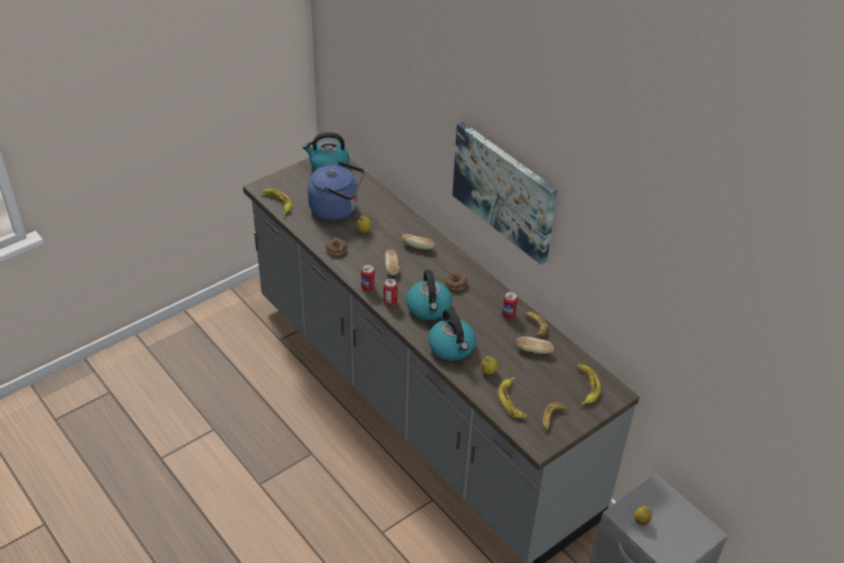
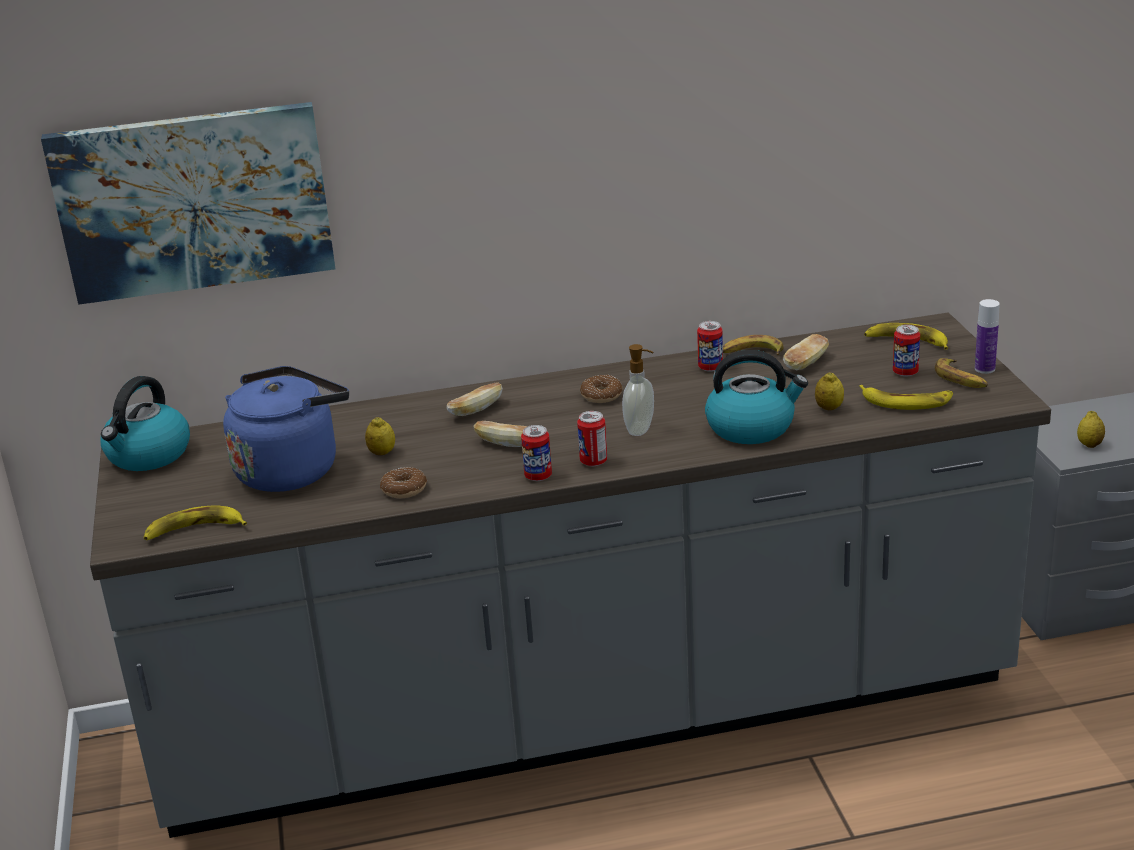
camera: 60 degrees left, 15 degrees down
(429, 308) = (641, 429): kettle -> soap dispenser
(504, 191) = (590, 181): picture -> picture (193, 201)
(547, 393) = (905, 372): none -> can
(571, 426) = (984, 369): none -> bottle

